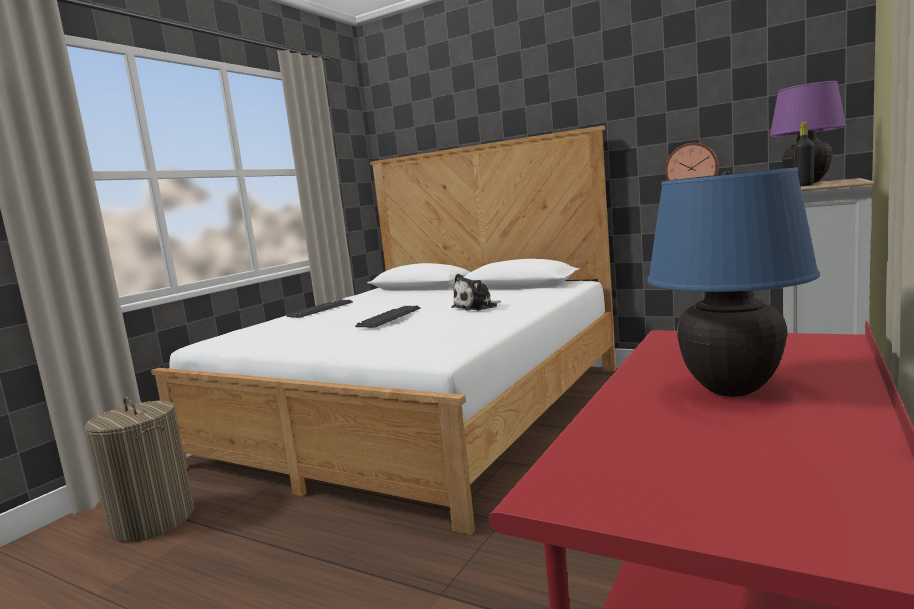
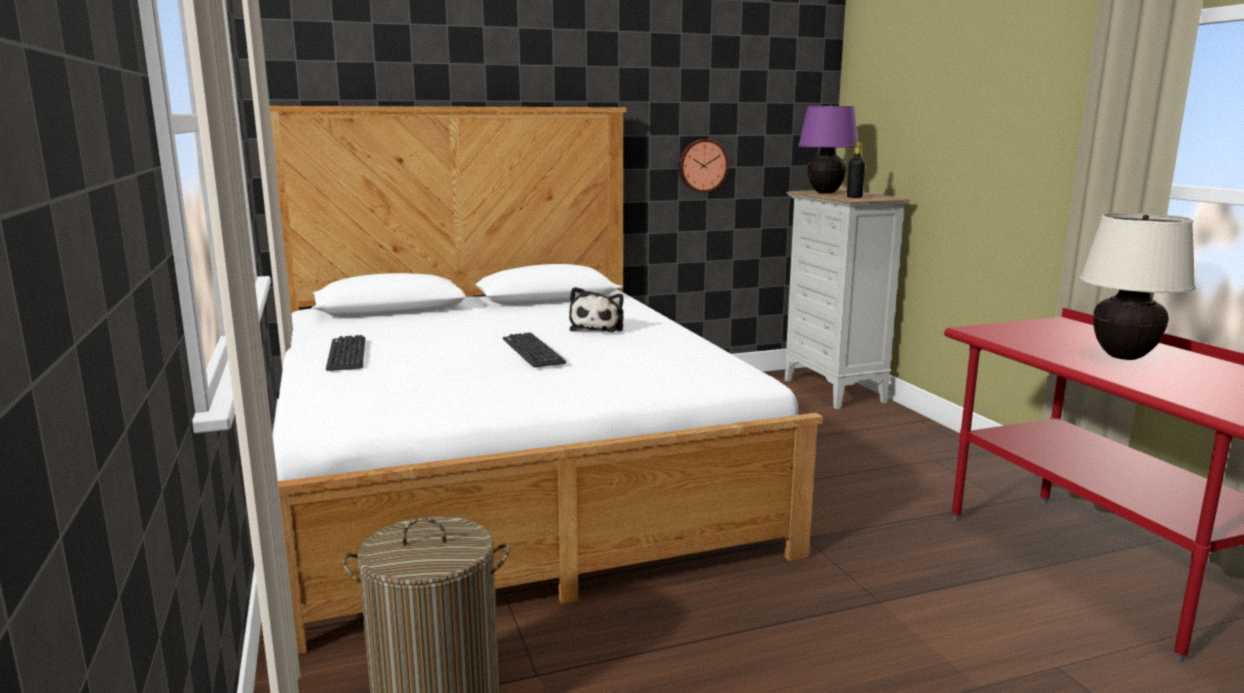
camera: 50 degrees left, 5 degrees up
(730, 390) = (1123, 356): blue table lamp -> beige table lamp

